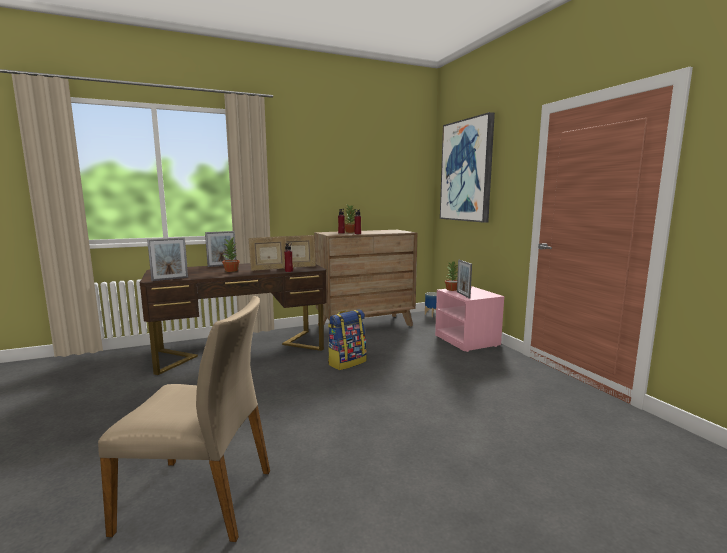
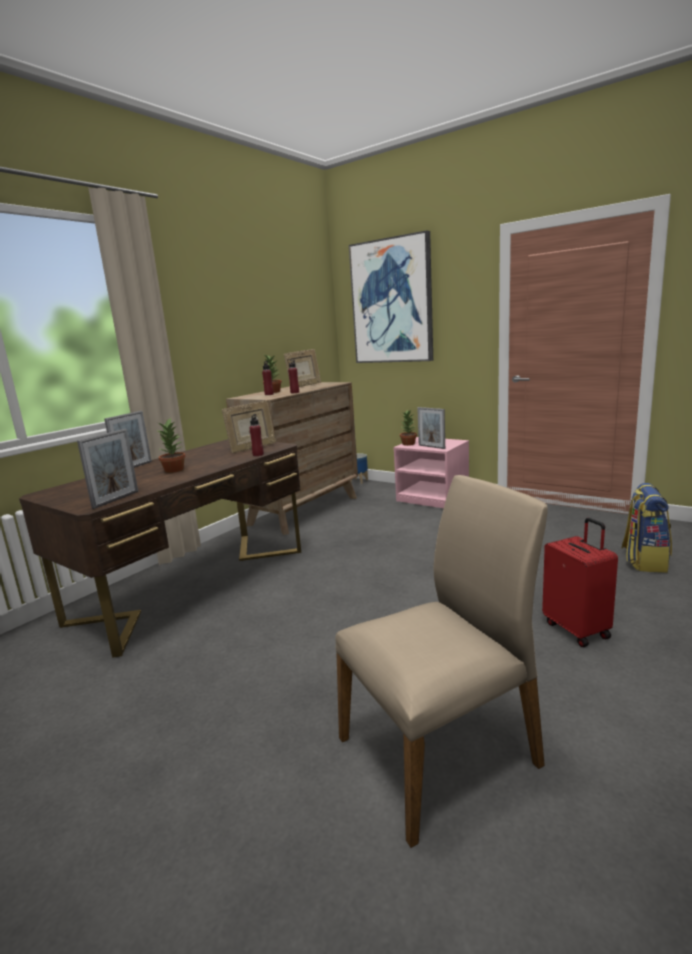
camera: 30 degrees left, 5 degrees up
(269, 269) = (224, 458): picture frame -> picture frame (304, 386)
(347, 362) = (352, 556): backpack -> backpack (644, 561)
(413, 472) = (577, 629): none -> red suitcase

